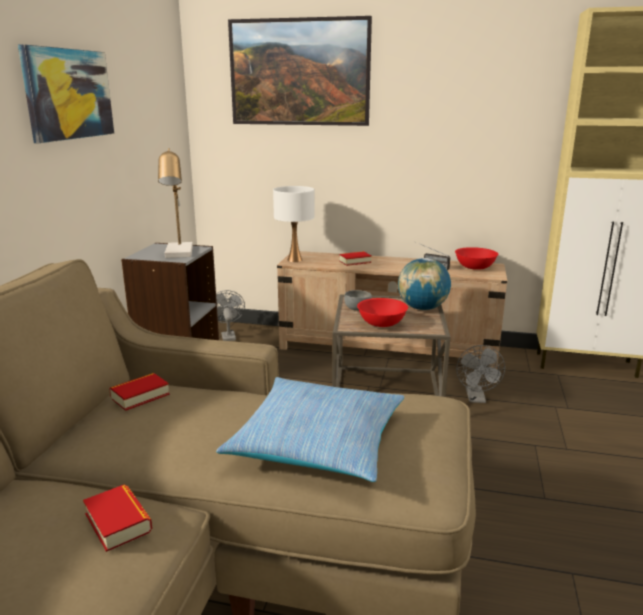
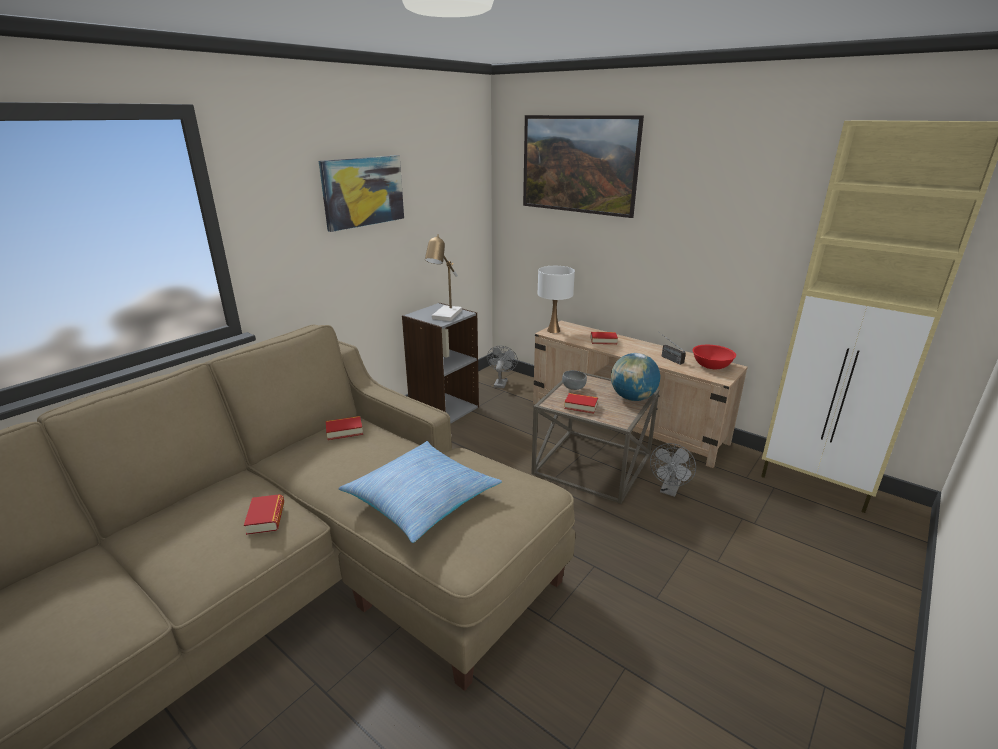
camera: 25 degrees right, 5 degrees up
(381, 323) = (581, 406): red bowl -> book

